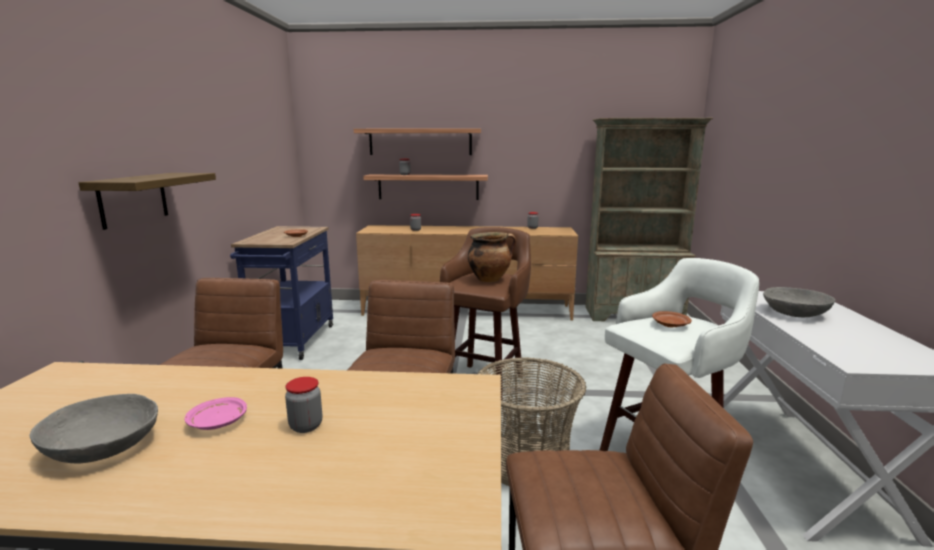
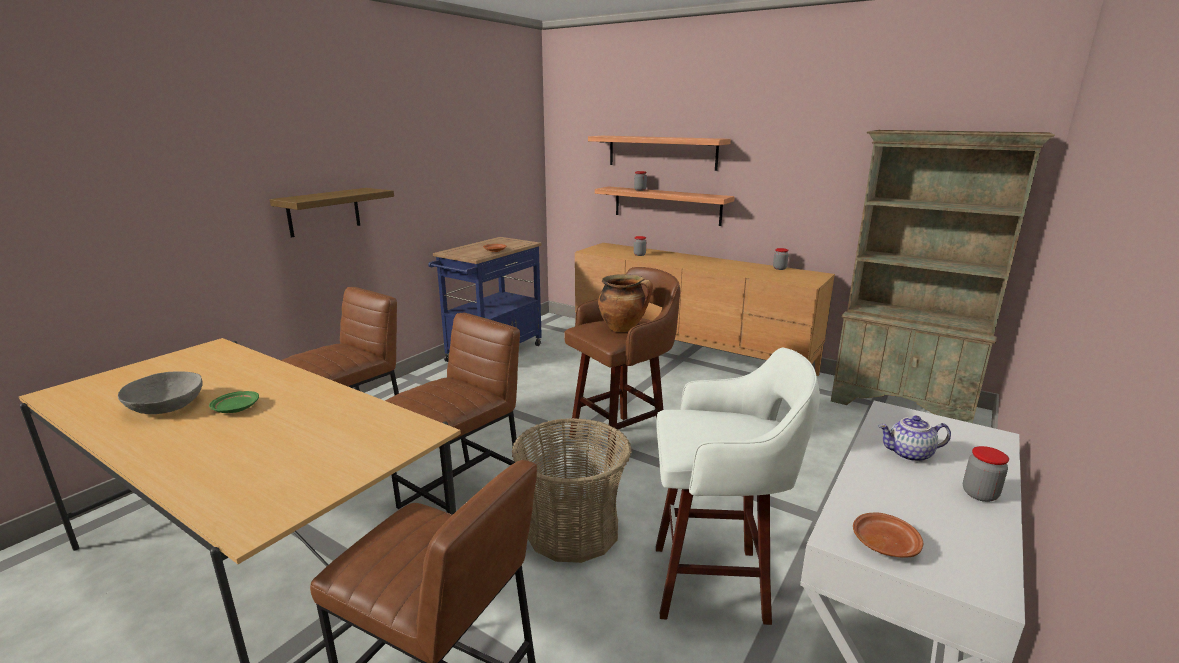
camera: 30 degrees right, 5 degrees up
(217, 422) = (235, 409): pink plate -> green plate
(306, 426) = (274, 428): jar -> jar (979, 494)
(670, 324) = (720, 426): brown plate -> brown plate (884, 544)
(795, 313) = (909, 455): grey bowl -> teapot

